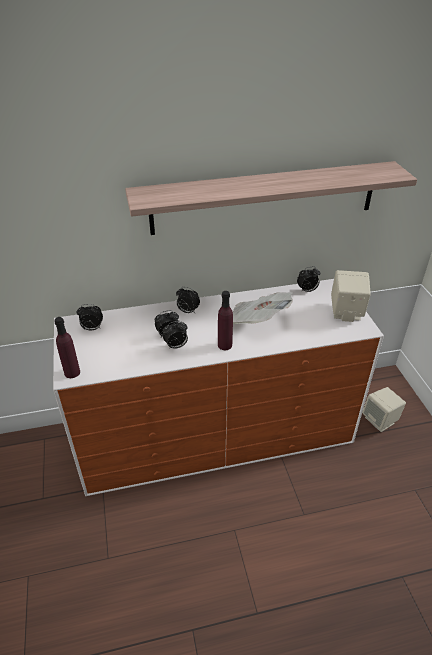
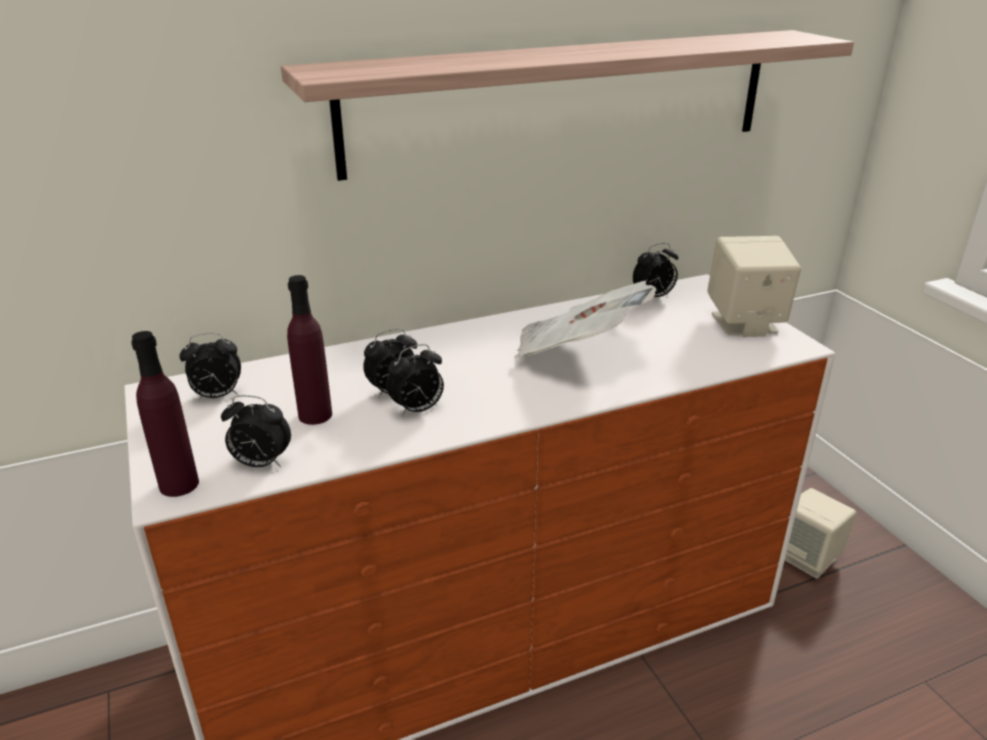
camera: 10 degrees left, 10 degrees down
(187, 311) = (425, 348): alarm clock -> alarm clock (261, 464)
(225, 345) = (524, 397): purple bottle -> purple bottle (315, 415)

